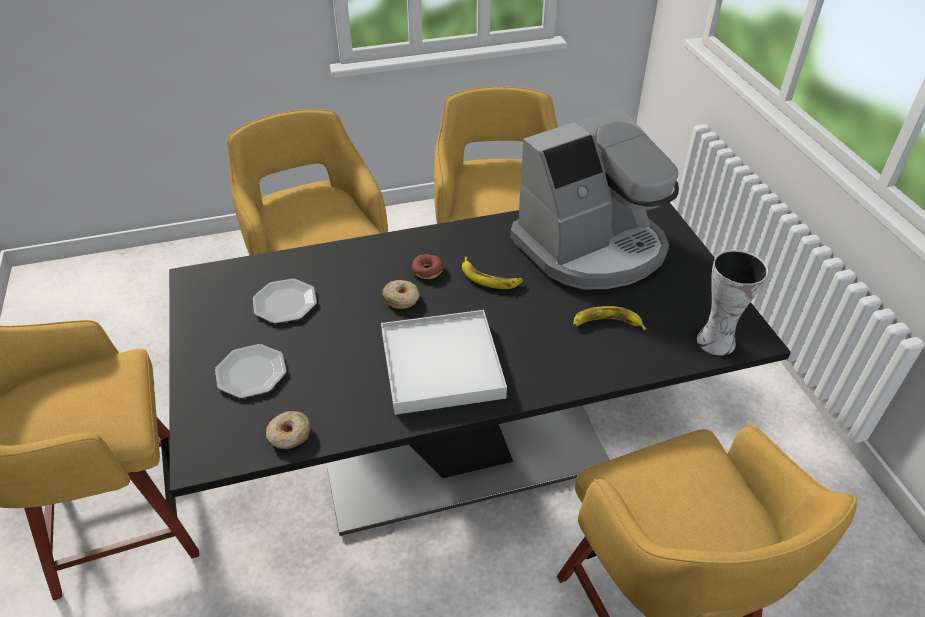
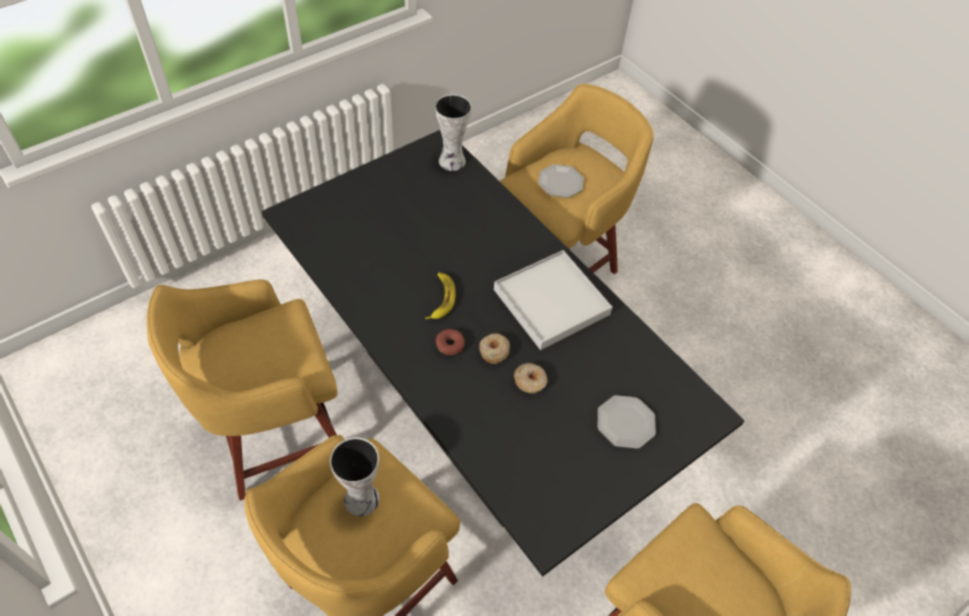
camera: 115 degrees left, 10 degrees up
(285, 303) = (539, 437): plate -> plate (560, 182)
(289, 435) = (662, 369): donut -> donut (530, 381)
(328, 216) = (361, 497): none -> vase
(592, 247) = (372, 240): coffee machine -> none
(606, 323) = (461, 218): banana -> none

